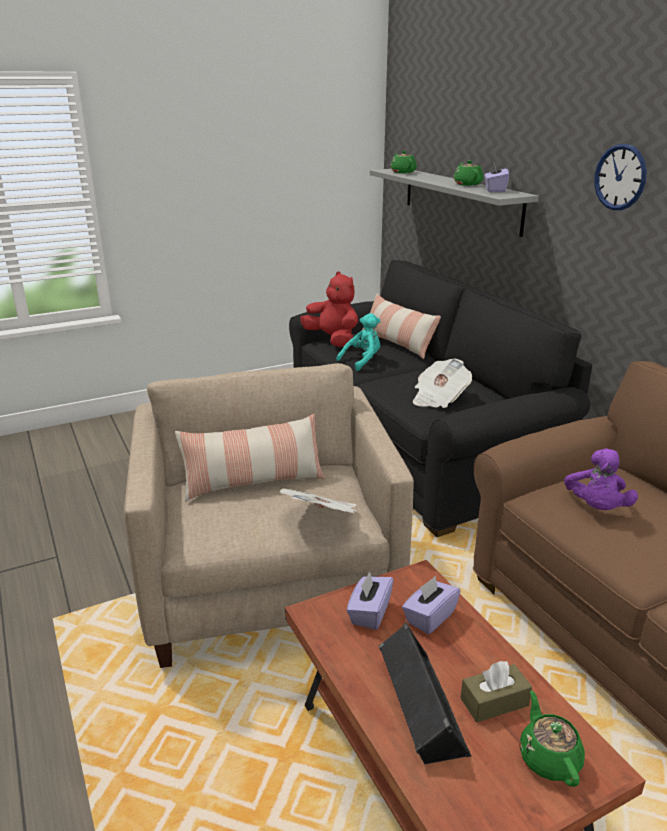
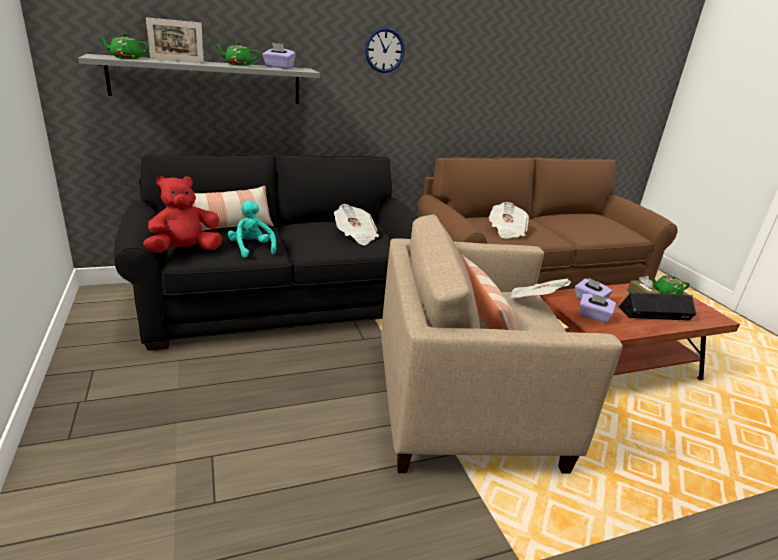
camera: 85 degrees left, 0 degrees up
(433, 177) = (177, 60): none -> picture frame
(596, 508) = (506, 231): purple plush toy -> newspaper

